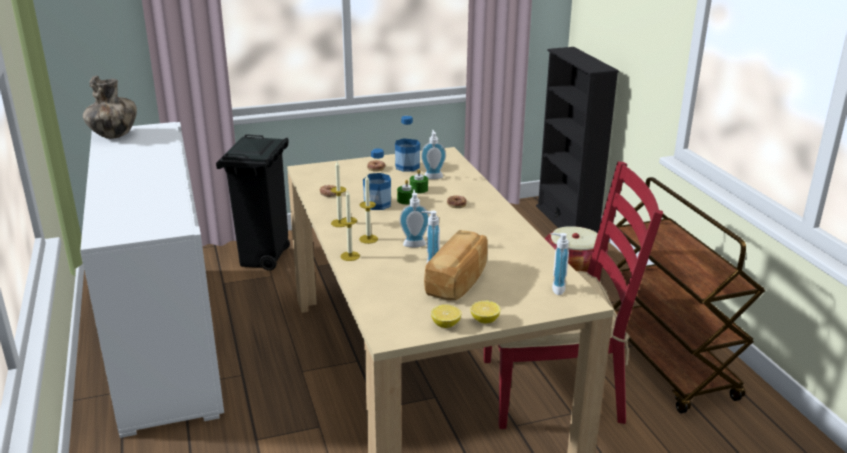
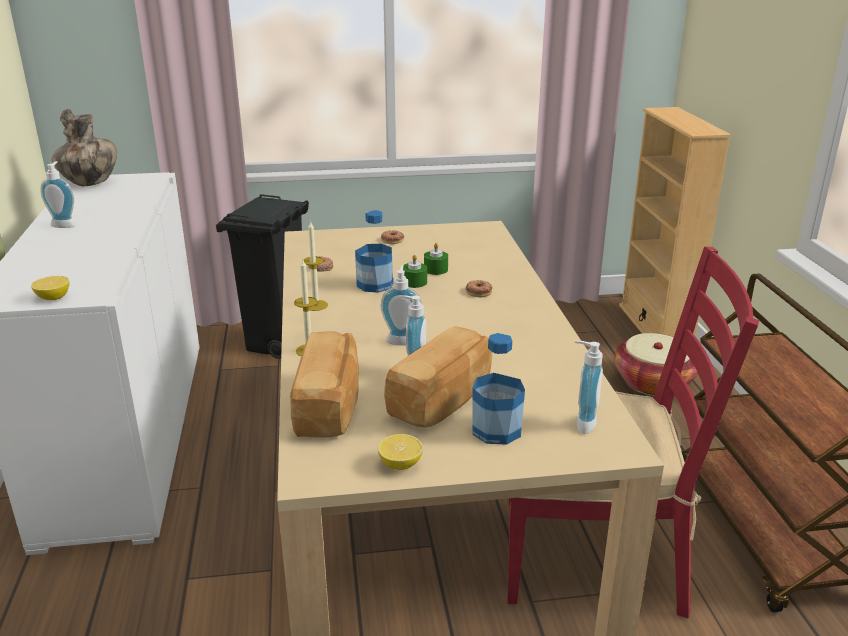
camera: 10 degrees right, 0 degrees up
(368, 239) = (343, 329): candle -> none
(382, 292) = (330, 406): none -> bread
(407, 166) = (432, 240): bottle -> bottle (496, 430)
(433, 176) = (460, 254): soap dispenser -> soap dispenser (65, 224)
(484, 320) = (460, 463): lemon -> lemon (53, 298)
(567, 222) = (655, 327): black bookcase -> beige bookcase

